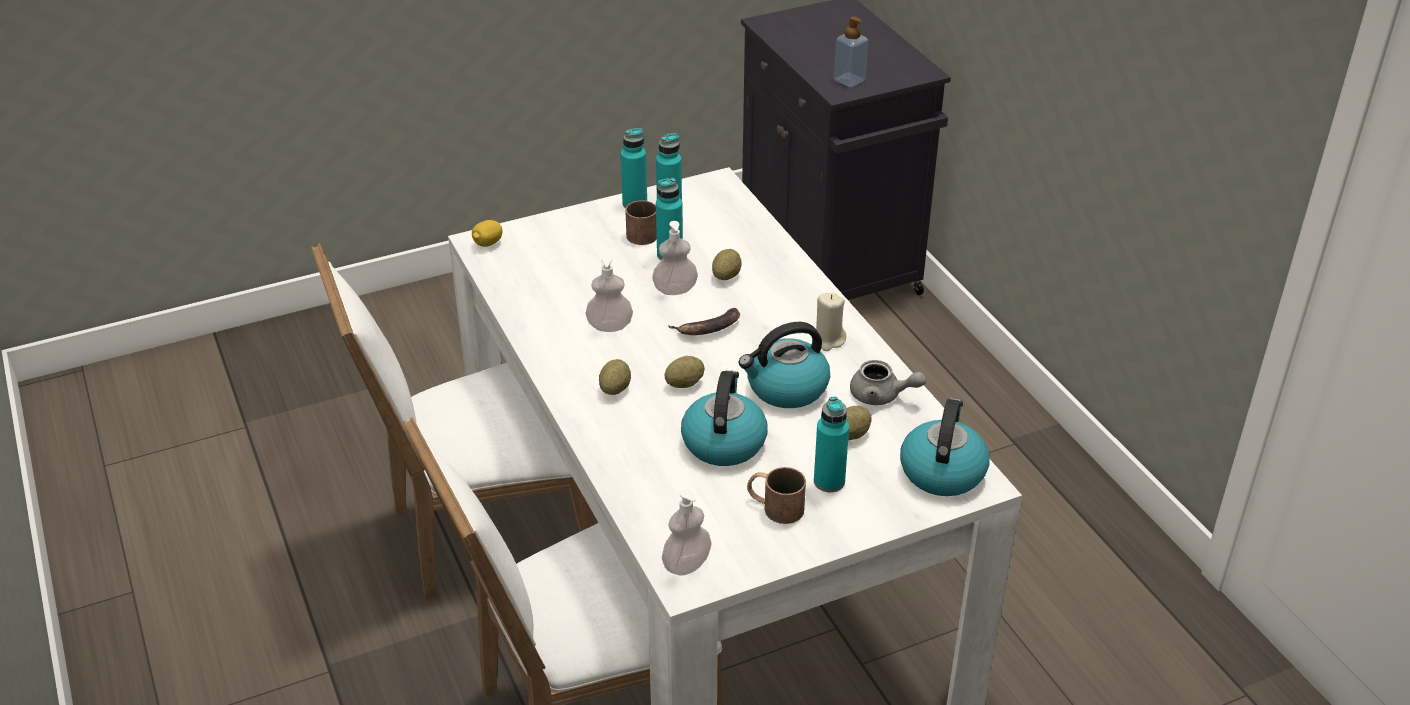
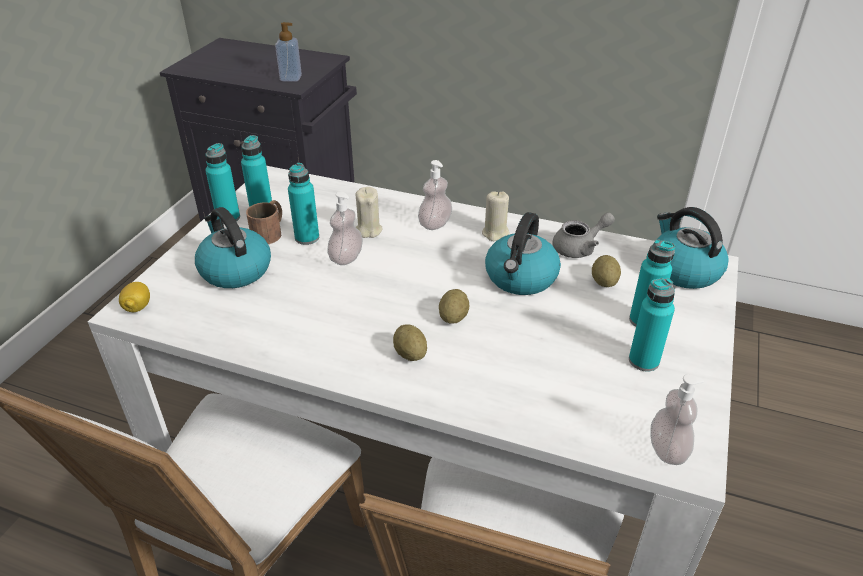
camera: 45 degrees left, 0 degrees up
(609, 326) = (336, 311): soap dispenser -> soap dispenser (435, 224)
(708, 328) = (409, 270): banana -> none
(723, 442) = (542, 340): kettle -> kettle (234, 270)
(726, 276) = (368, 230): potato -> beige candle
(774, 506) = (643, 361): brown mug -> turquoise bottle

